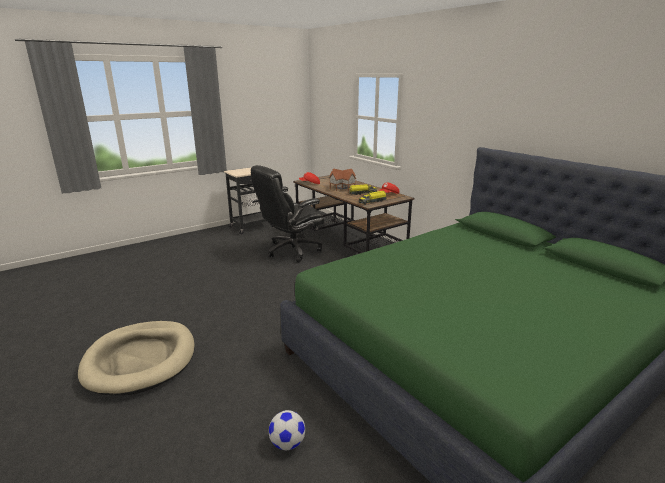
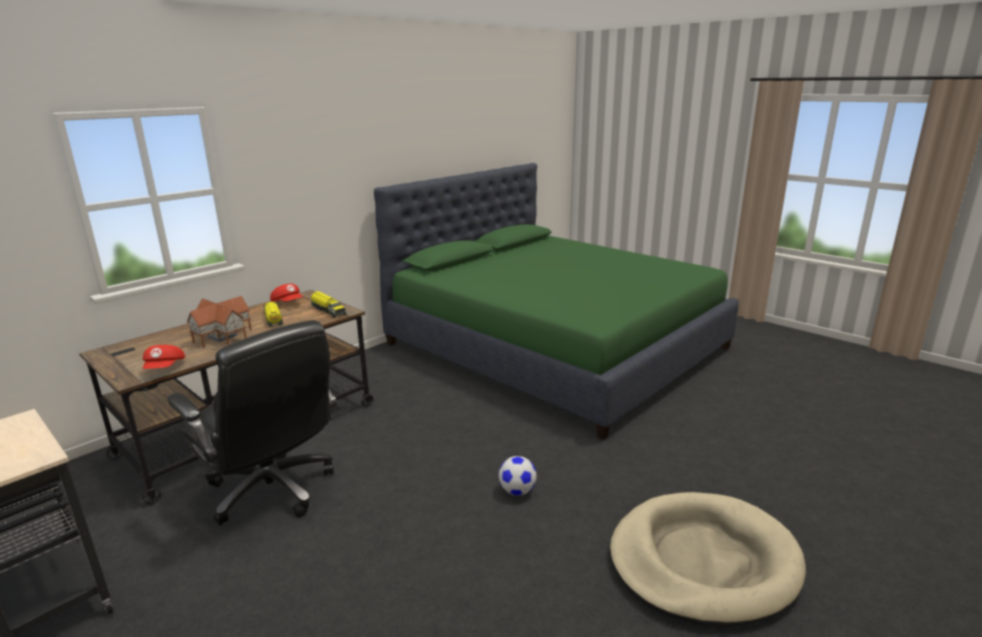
camera: 100 degrees left, 0 degrees up
(287, 443) = (721, 417): football -> football (517, 491)

